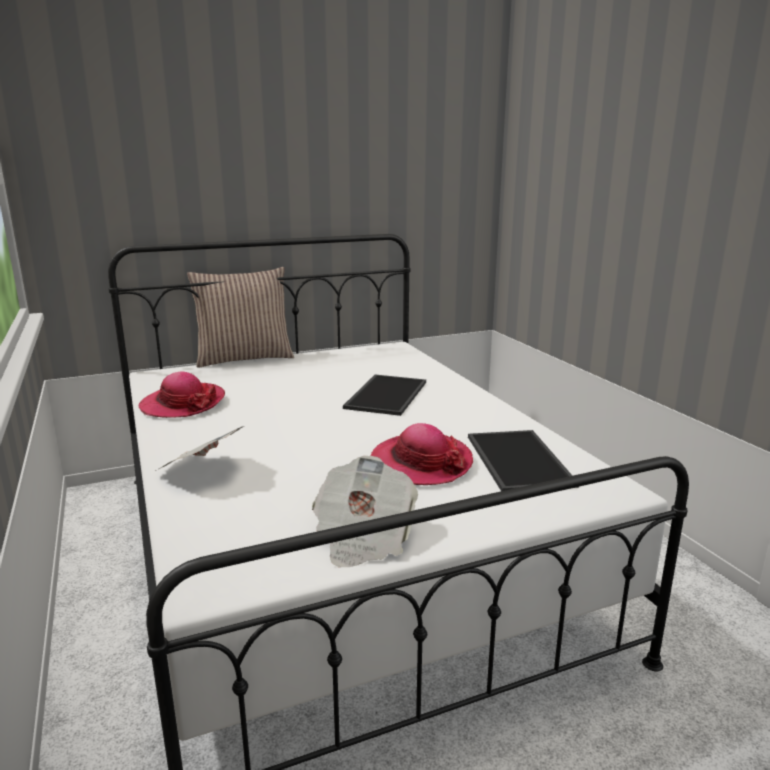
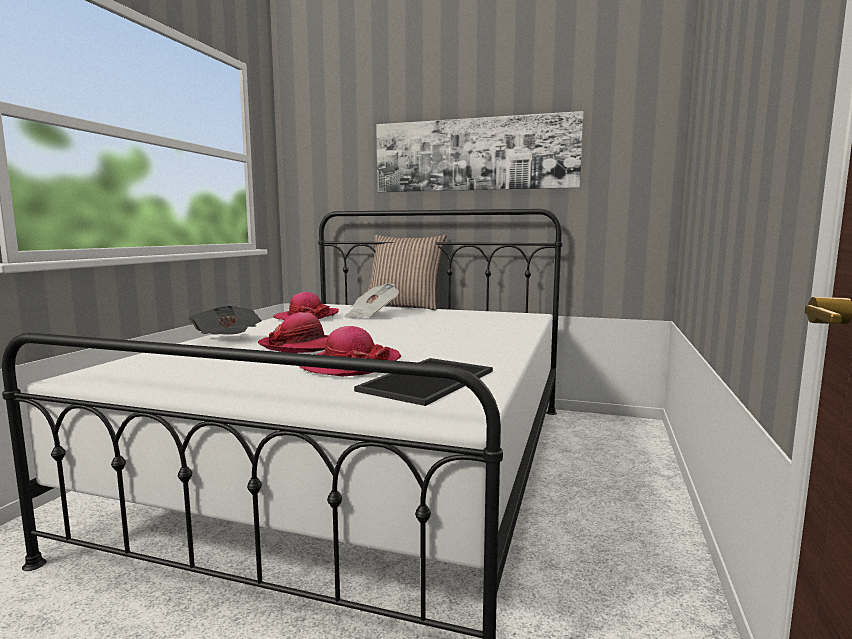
camera: 40 degrees right, 10 degrees down
(309, 171) = (474, 155): none -> picture
(312, 453) = (302, 346): none -> hat
(363, 536) = (203, 383): newspaper -> newspaper (371, 315)
(385, 394) = (442, 333): tray -> none

